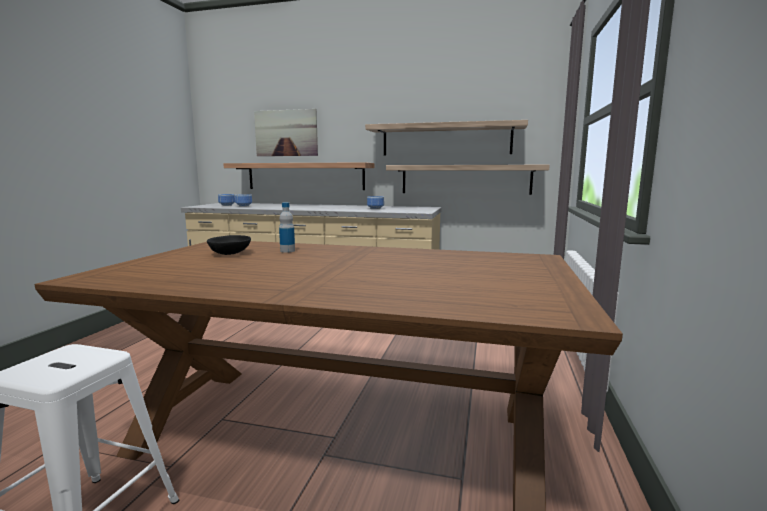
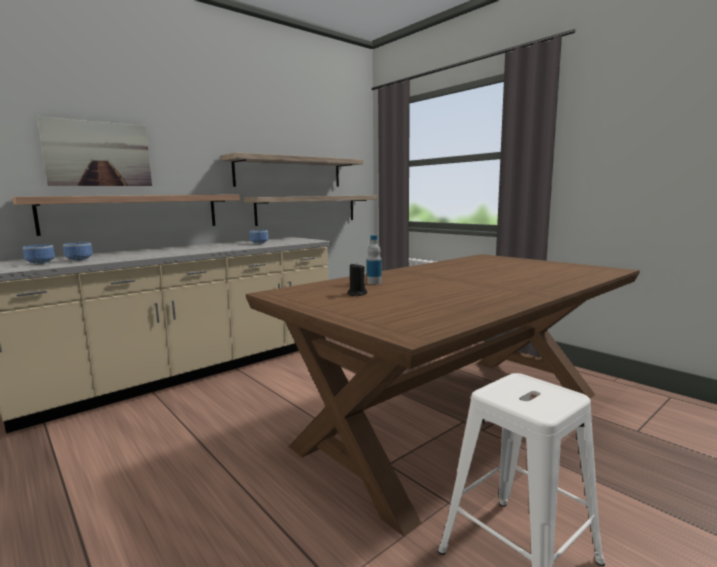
camera: 55 degrees left, 0 degrees up
(230, 254) = (357, 294): black bowl -> black candle

